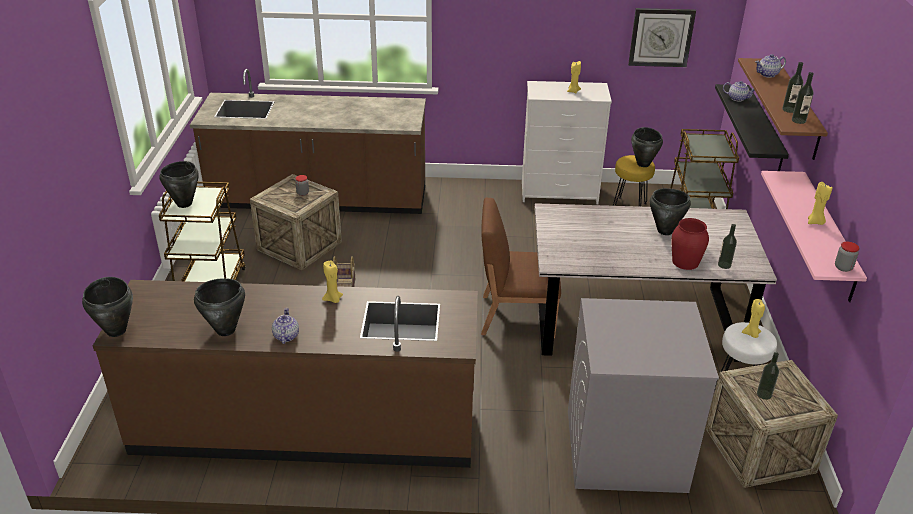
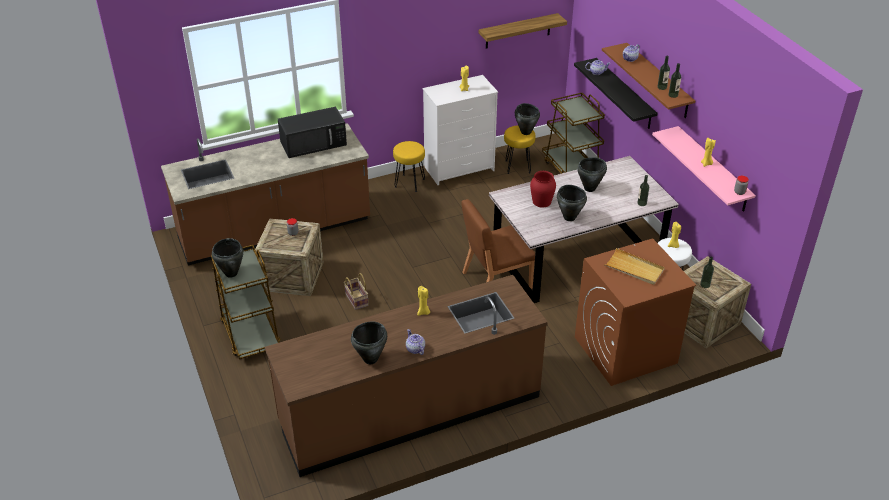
camera: 25 degrees left, 5 degrees up
(116, 330) = (294, 386): black cooking pot -> black cooking pot (569, 217)
(374, 107) = (314, 143): none -> black microwave
(493, 192) = (409, 183): none -> yellow stool
(624, 450) = (625, 350): grey washing machine -> brown washing machine
(641, 330) = (634, 269): none -> beige tray
(661, 37) = (518, 31): wall clock -> shelf
(685, 262) = (617, 208): red vase -> red vase (541, 201)

